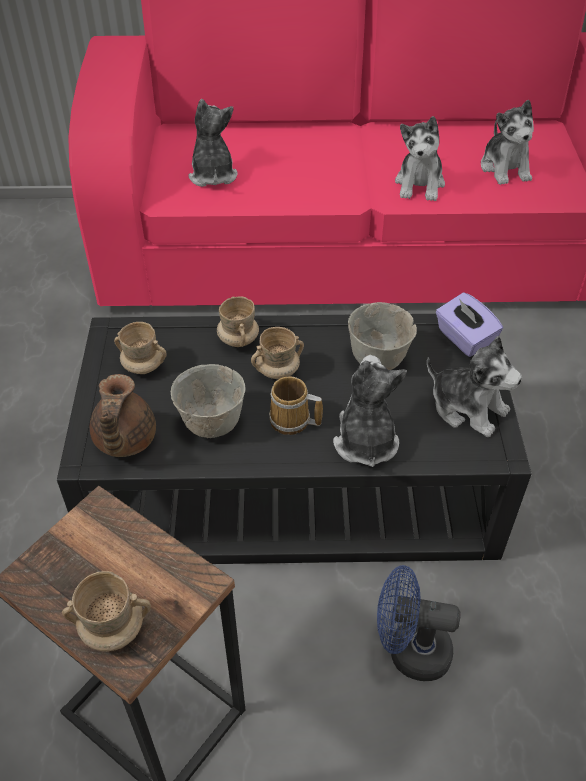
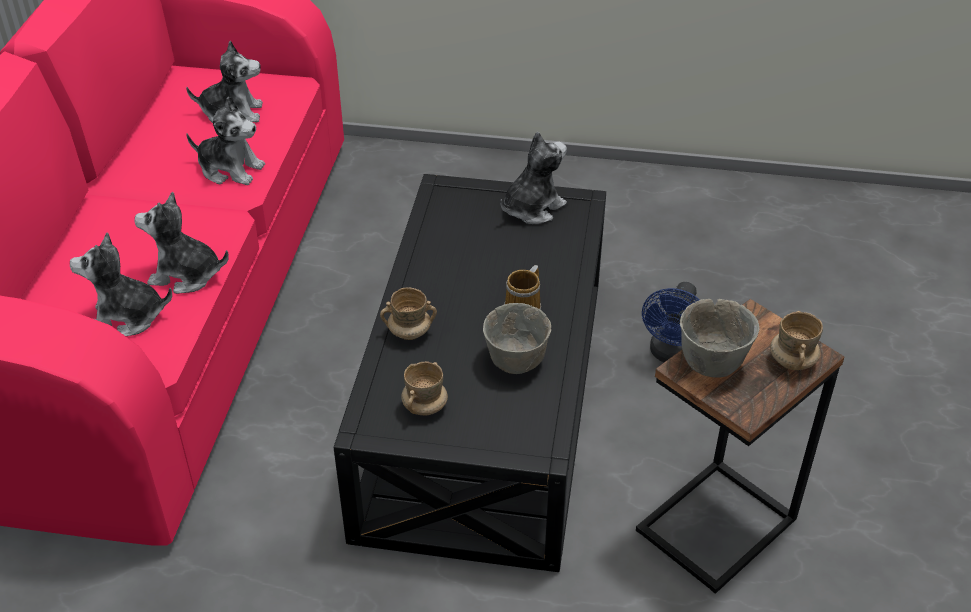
camera: 80 degrees left, 5 degrees down
(124, 441) = (526, 423): brown teapot -> none
(277, 372) = (460, 312): beige mug -> none
(365, 441) = (556, 270): plush toy -> plush toy (186, 275)
(379, 359) = (462, 246): grey bowl -> grey bowl (712, 362)
(464, 339) = (453, 193): purple tissue box -> none

